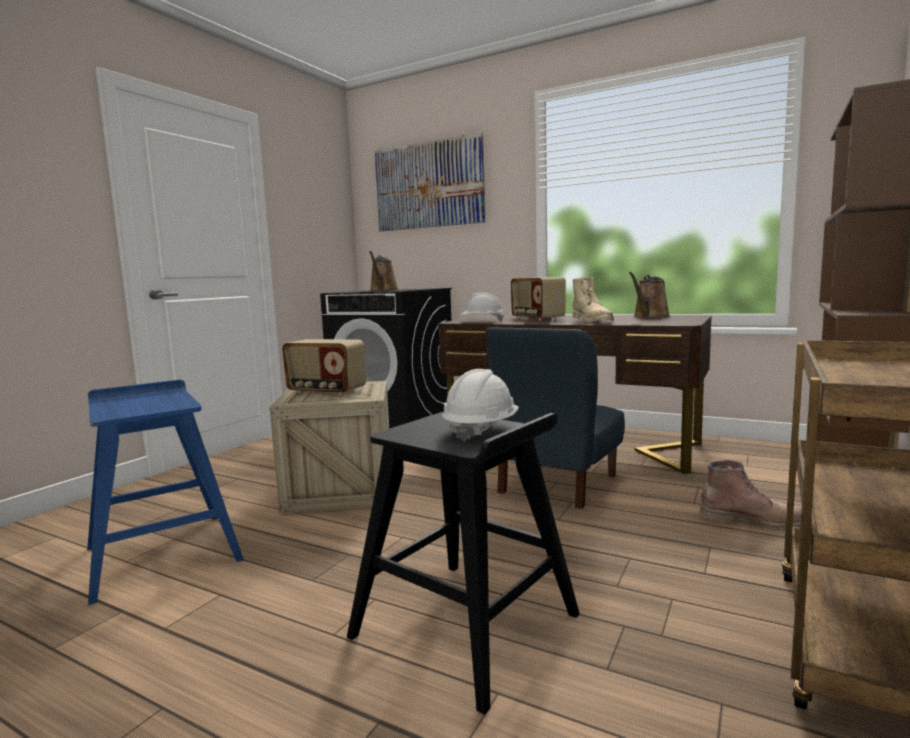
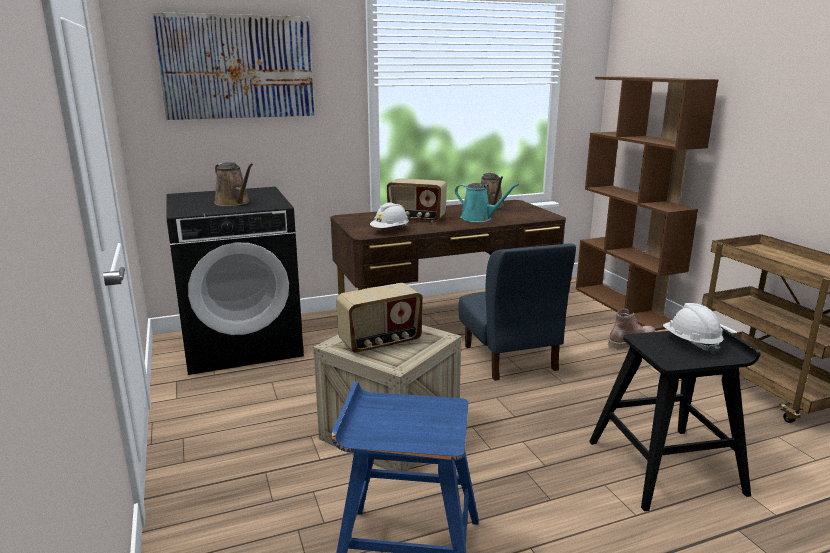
camera: 50 degrees left, 10 degrees up
(593, 321) = (479, 219): beige boot -> turquoise watering can

